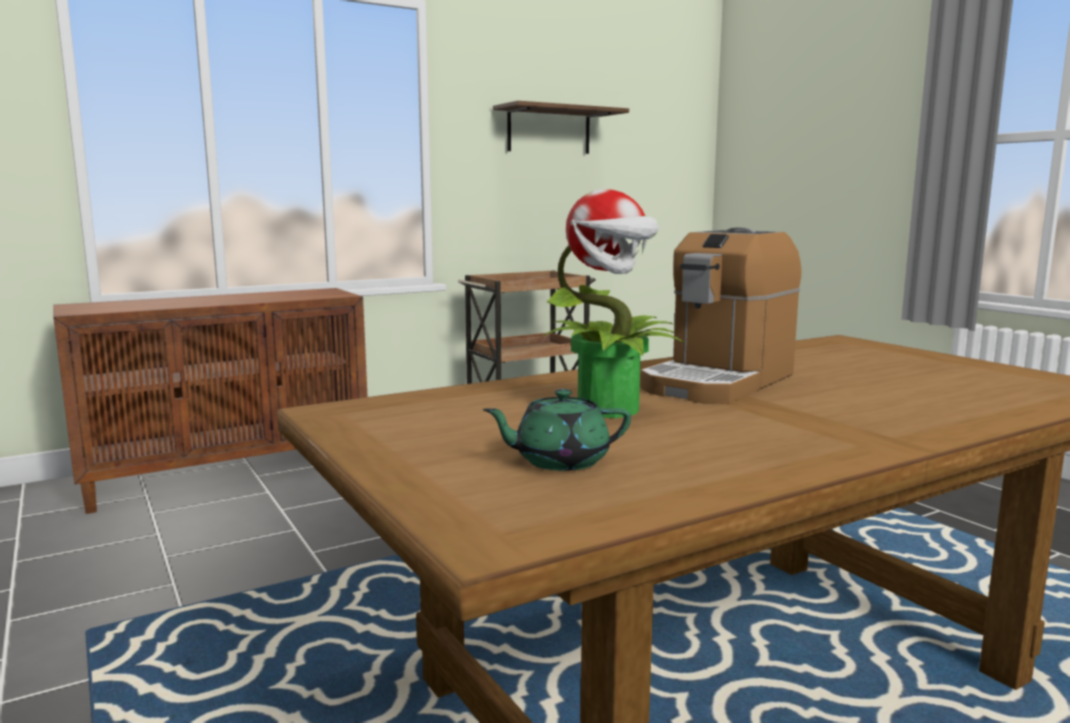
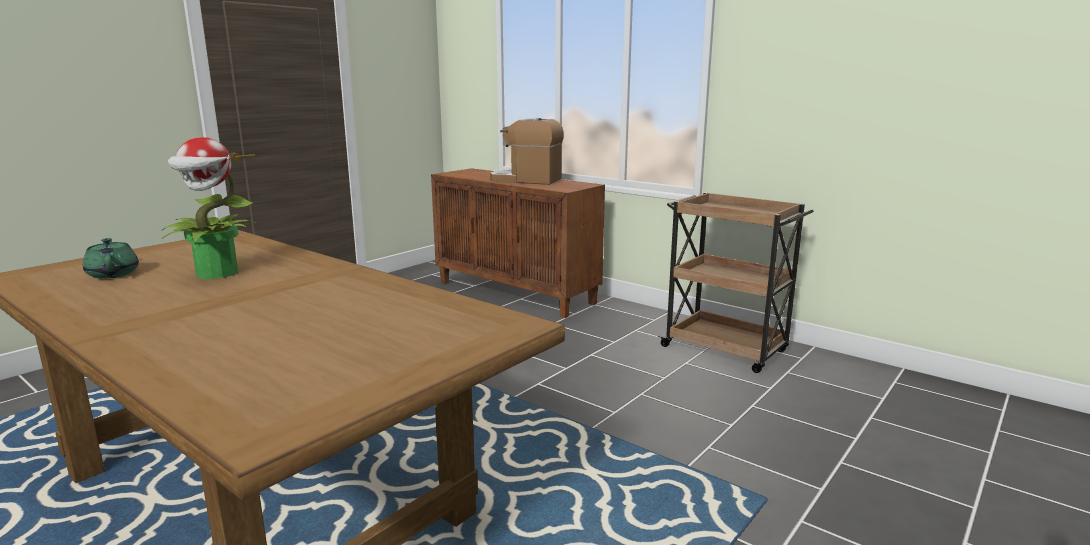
camera: 70 degrees right, 5 degrees up
(549, 131) = (850, 44): shelf -> none
(718, 381) = (297, 290): coffee machine -> coffee machine (526, 180)

